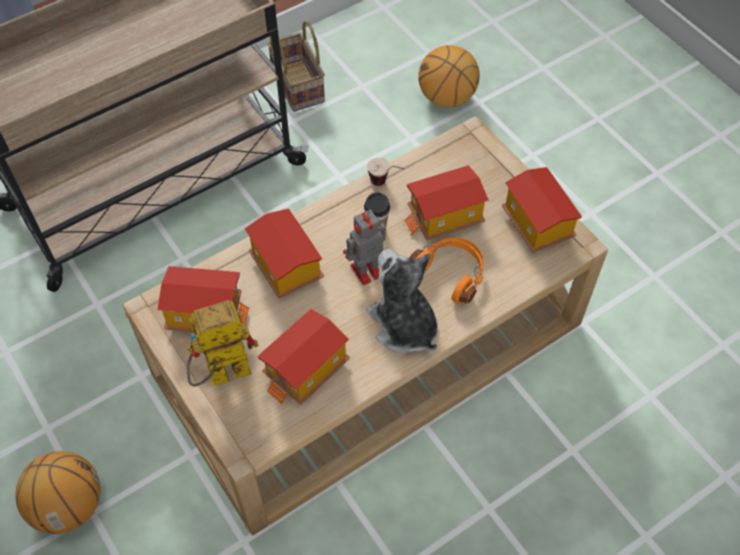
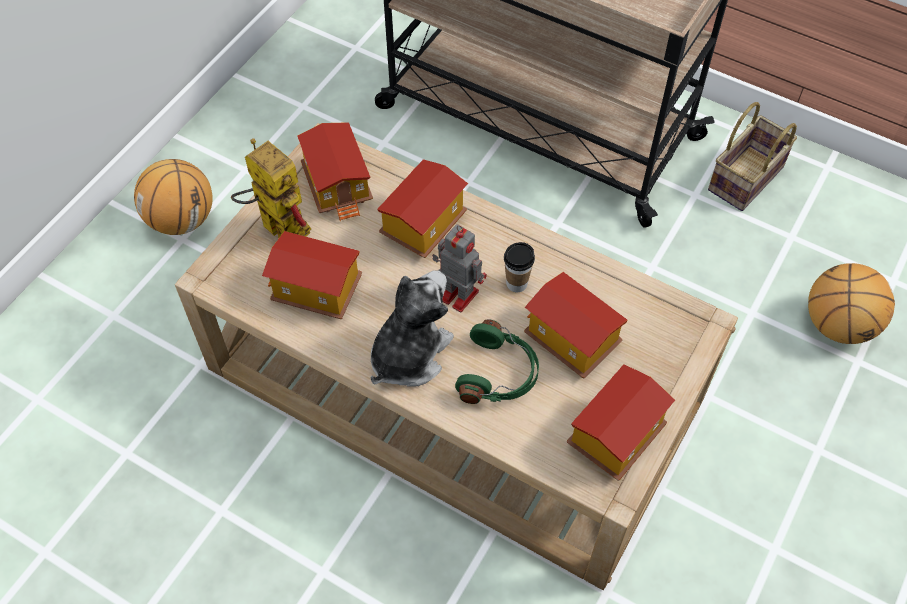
camera: 65 degrees right, 0 degrees up
(386, 184) = (580, 268): cup -> none
(451, 273) = (499, 374): orange headphones -> green headphones

